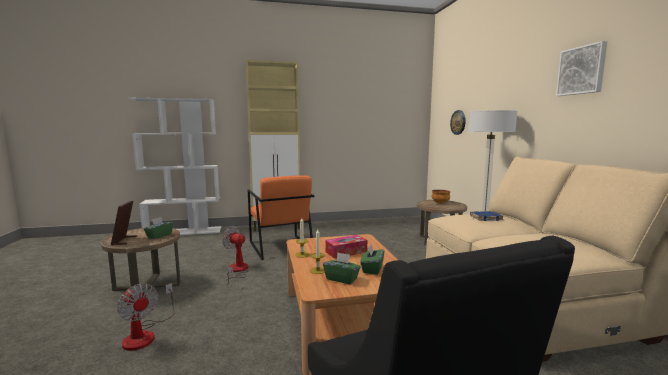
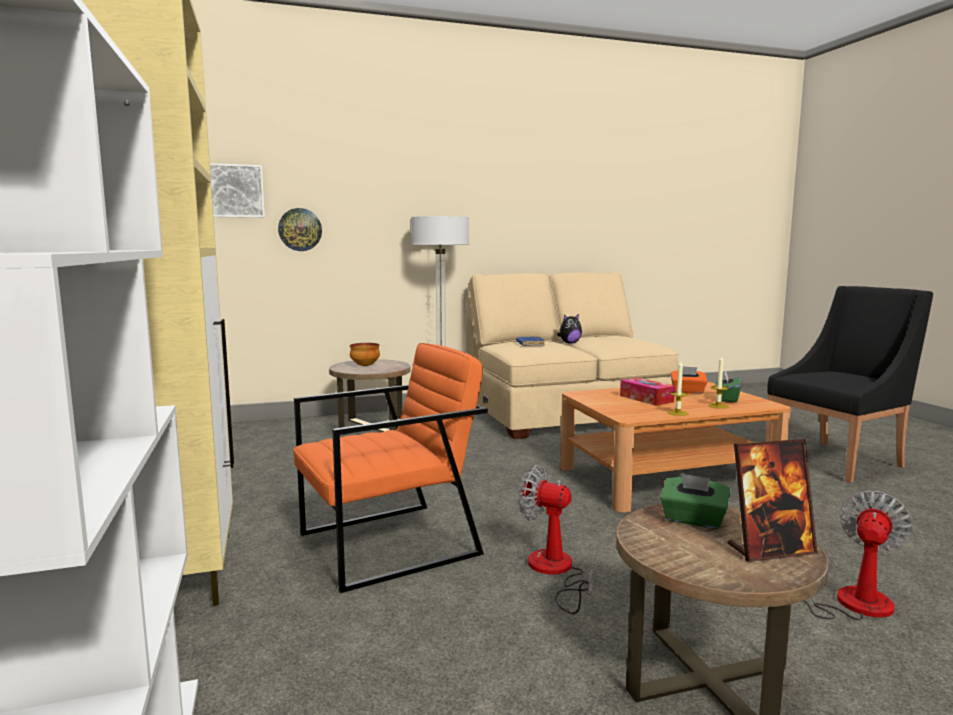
camera: 95 degrees left, 0 degrees up
(237, 271) = (555, 572): fan -> fan turned 90 degrees clockwise
(372, 269) = (688, 391): green tissue box -> orange tissue box
(527, 232) = (569, 343): none -> plush toy
(582, 70) = (515, 183): picture -> picture (236, 191)

